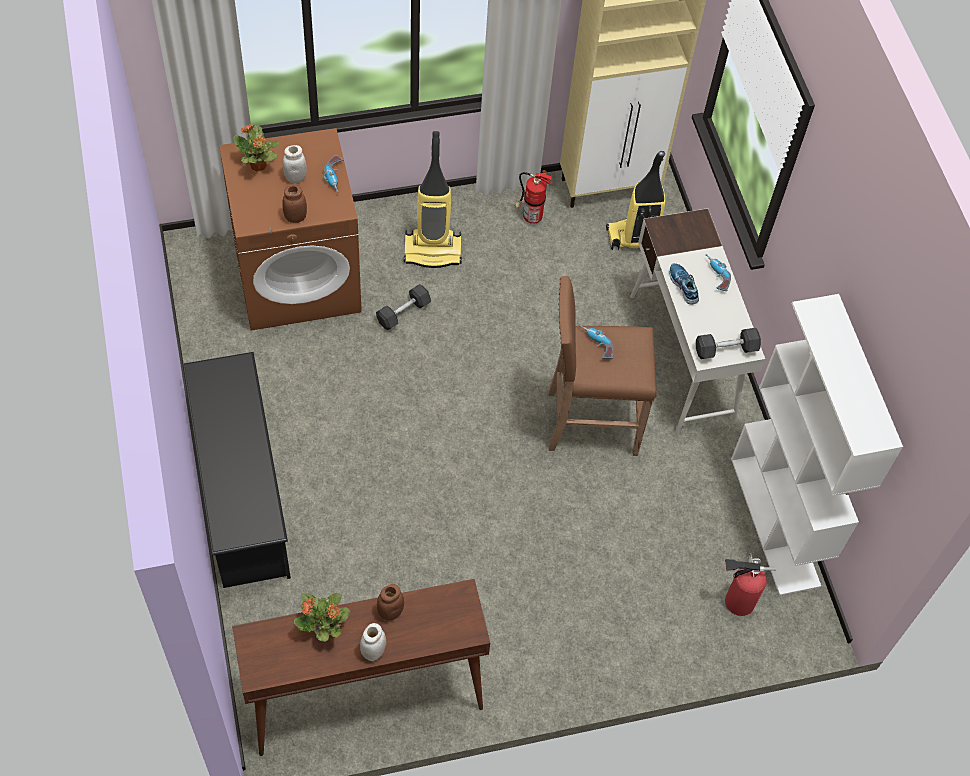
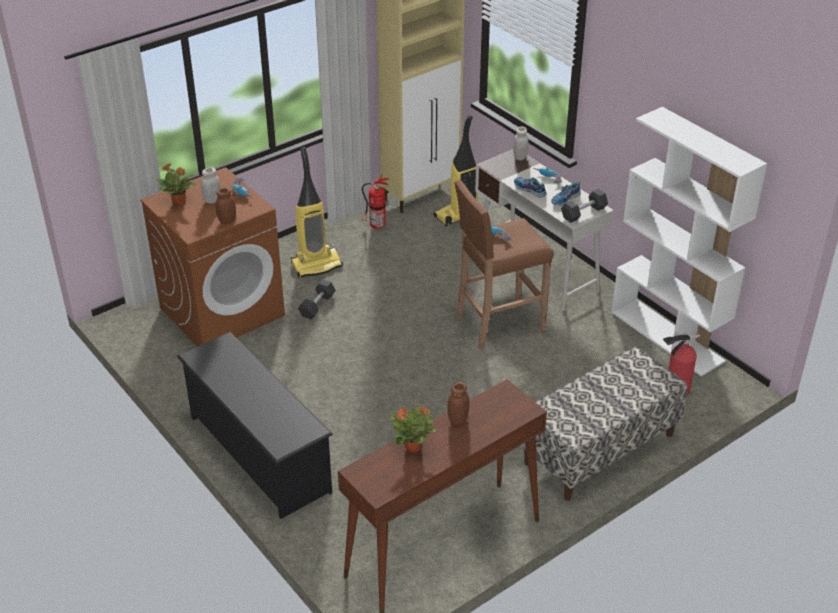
camera: 20 degrees left, 20 degrees down
(373, 651) = (462, 447): white jar -> white jar (520, 157)
(601, 645) = (599, 449): none -> bench
(717, 318) = (565, 199): none -> shoe

